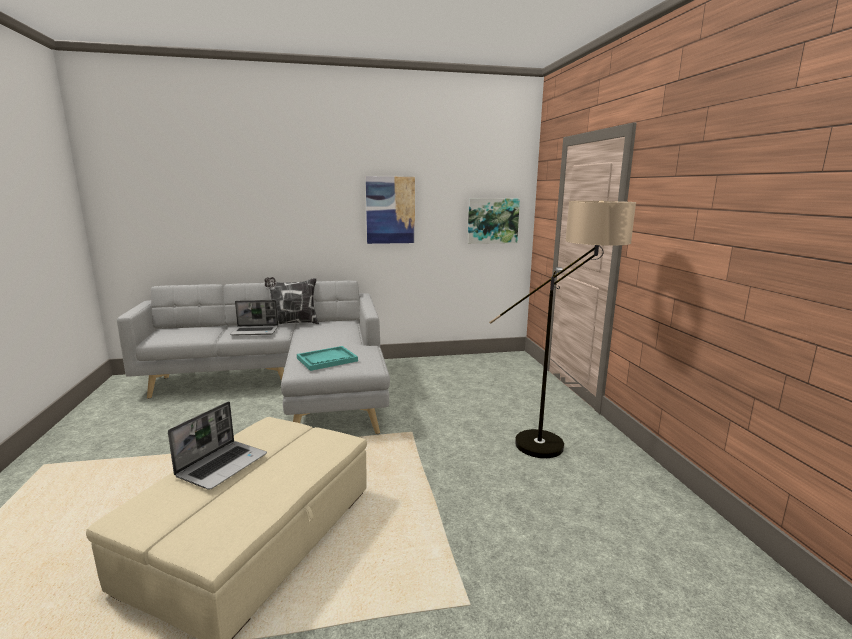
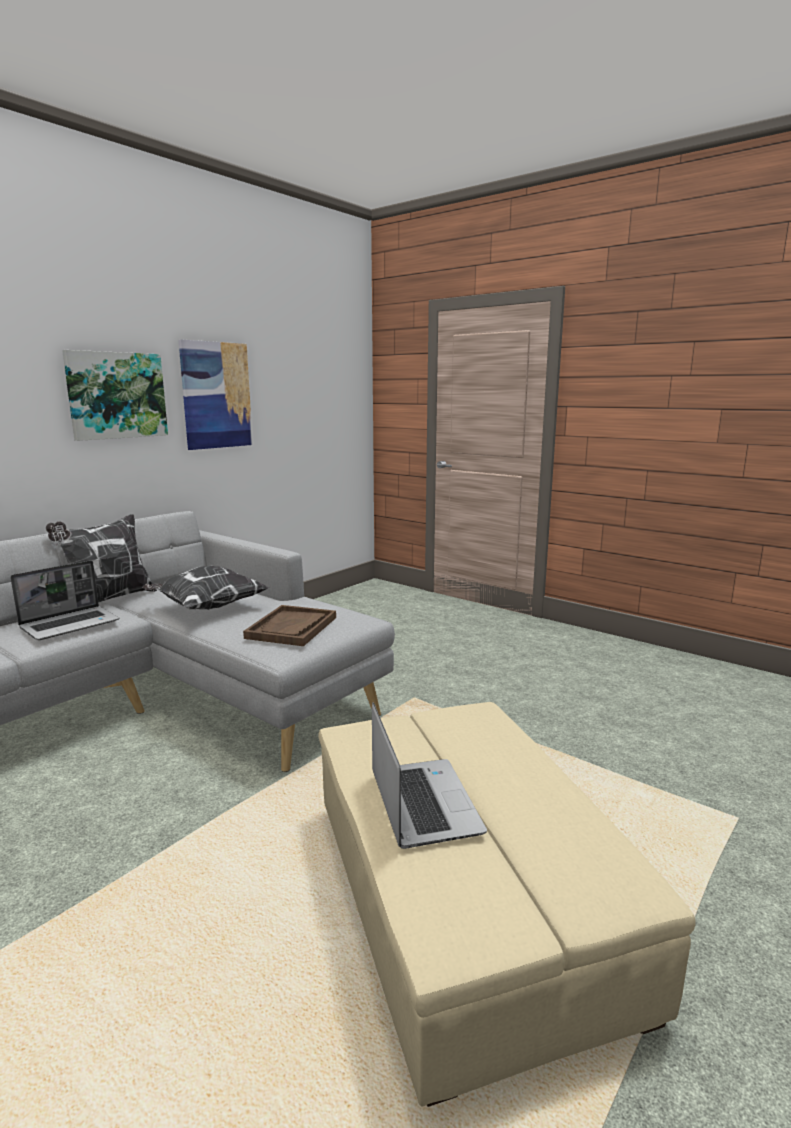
camera: 40 degrees left, 0 degrees up
(318, 338) = (206, 608): none -> pillow
(327, 360) = (292, 628): turquoise tray -> brown tray
(492, 221) = (334, 409): picture -> picture (116, 395)
(559, 447) = (563, 658): floor lamp -> none

